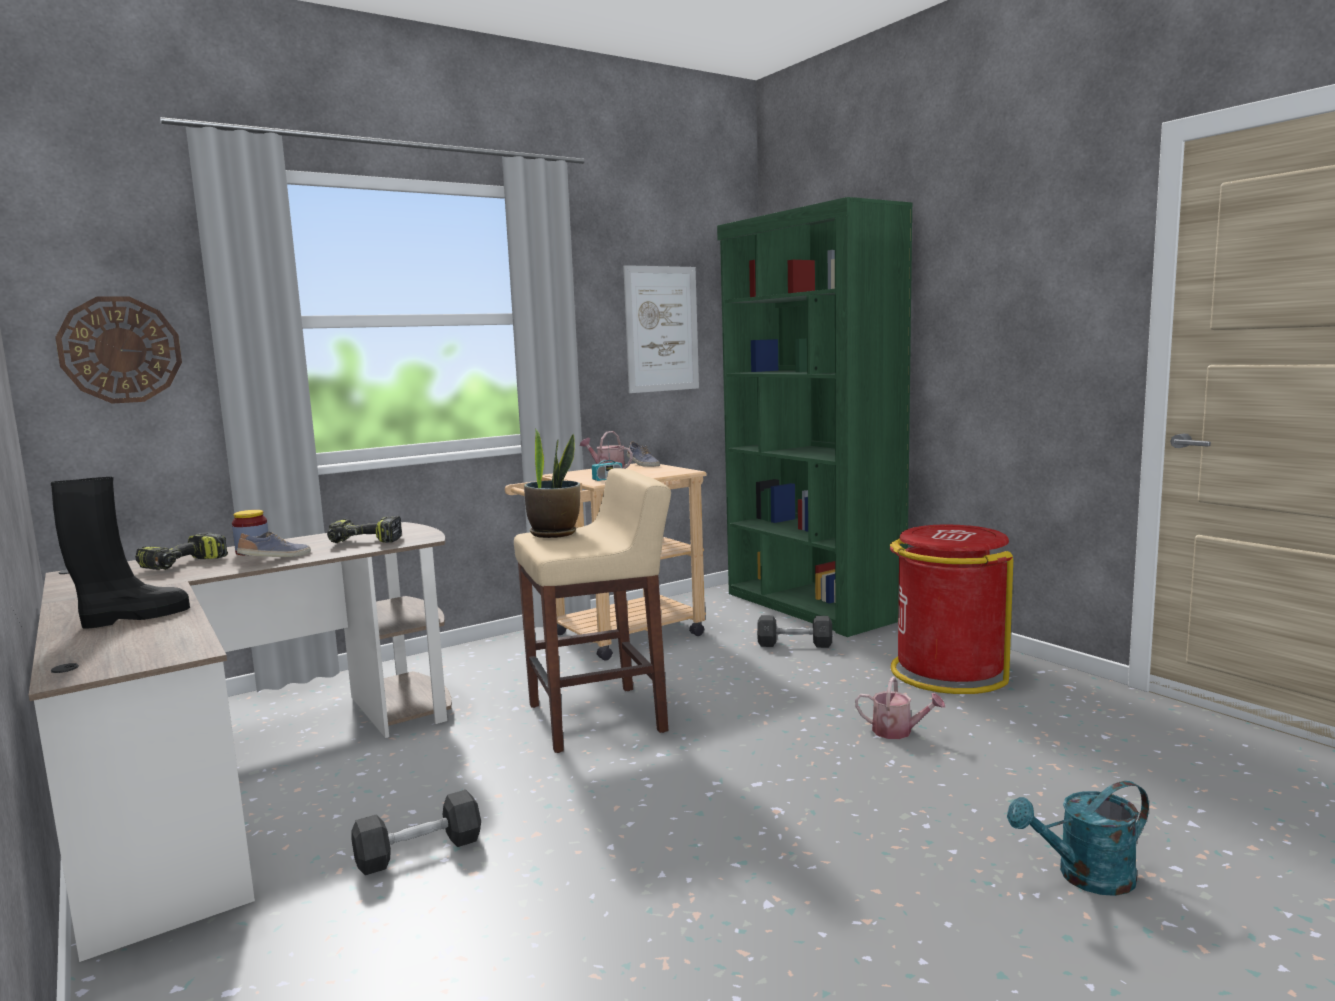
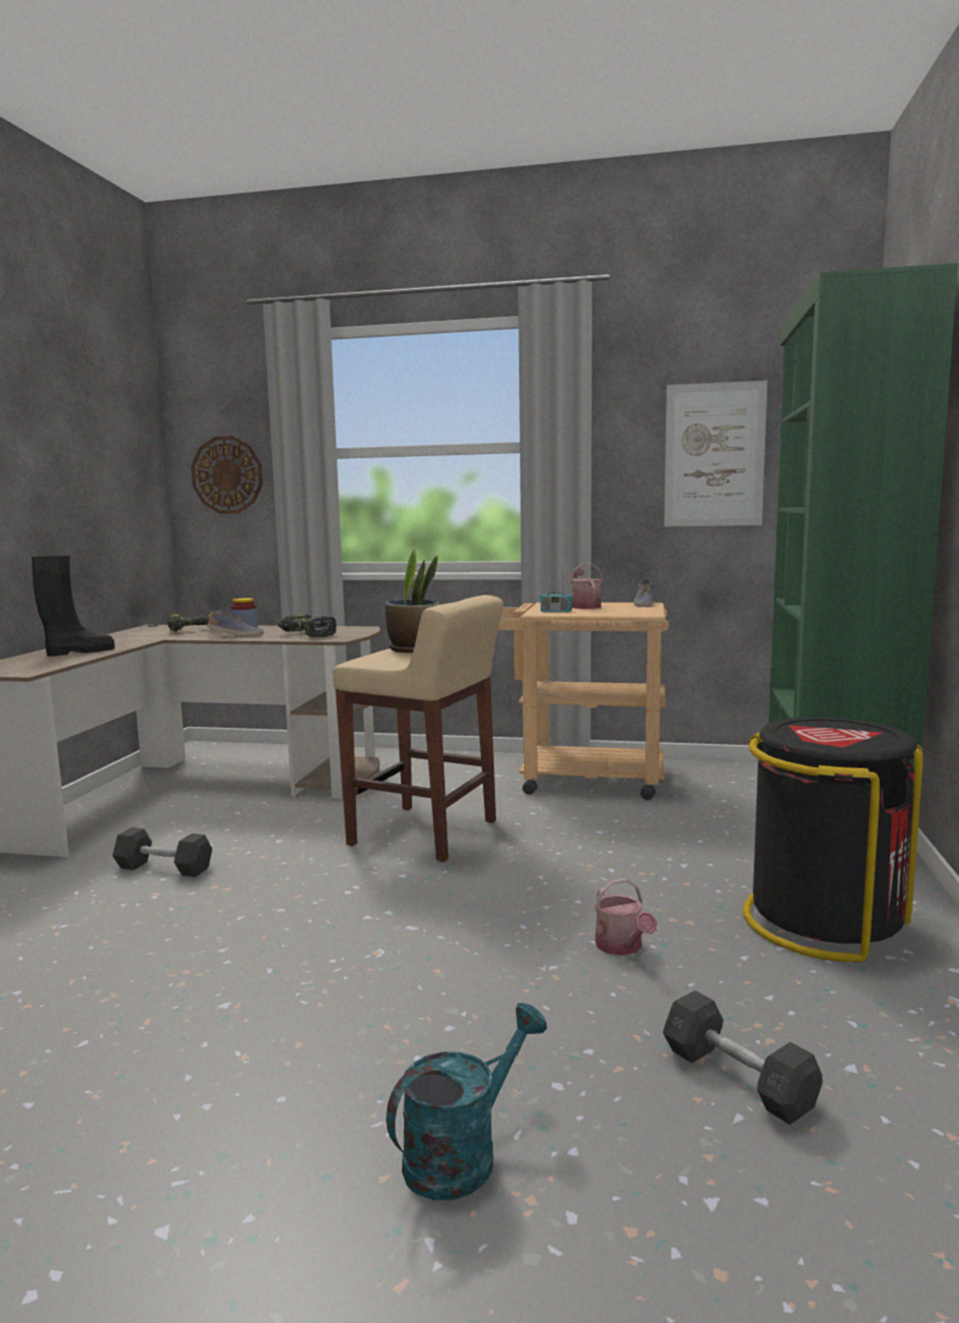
camera: 45 degrees right, 0 degrees up
(133, 617) = (78, 652): black boot -> black boot turned 45 degrees counterclockwise
(794, 644) = (719, 836): grey dumbbell -> grey dumbbell (738, 1079)
(948, 672) = (823, 921): red trash can -> black trash can
(1085, 877) = (462, 1154): turquoise watering can -> turquoise watering can turned 105 degrees clockwise

